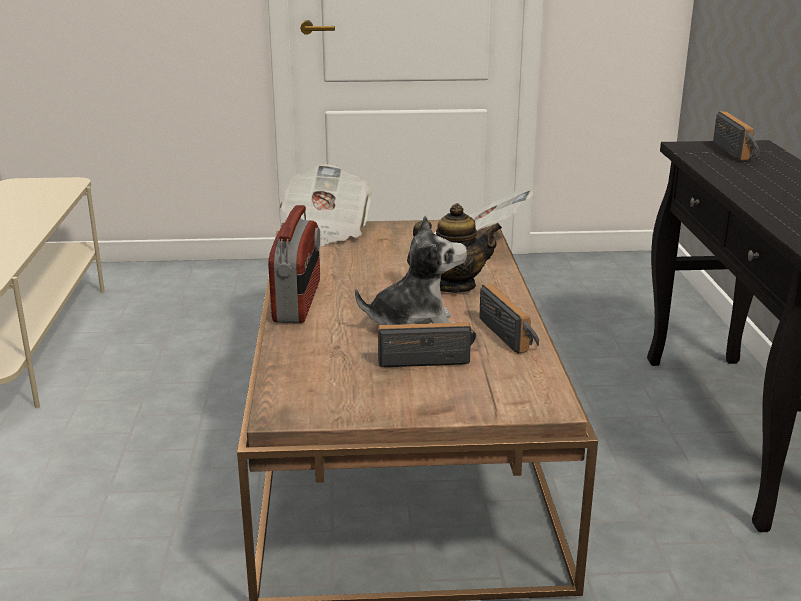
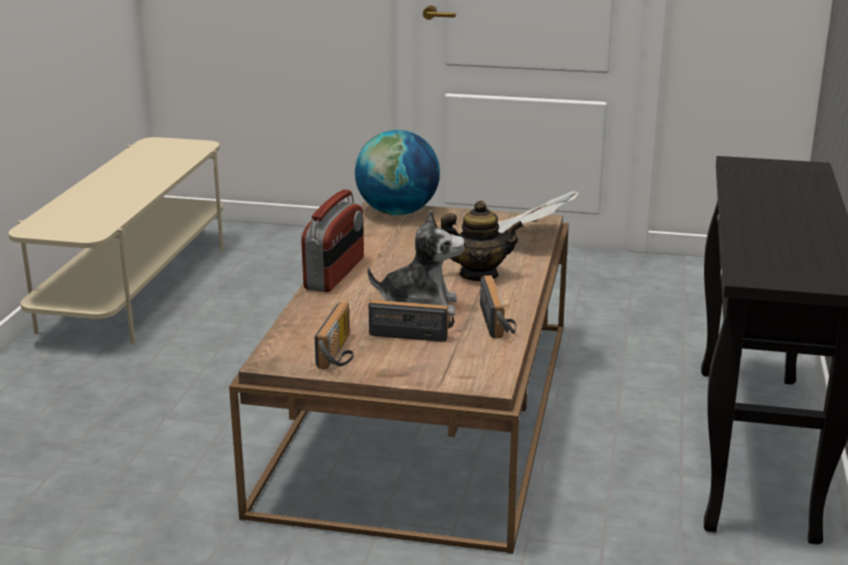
camera: 15 degrees right, 0 degrees up
(326, 230) = (397, 212): newspaper -> globe
(738, 151) = (782, 172): radio -> radio (340, 353)

